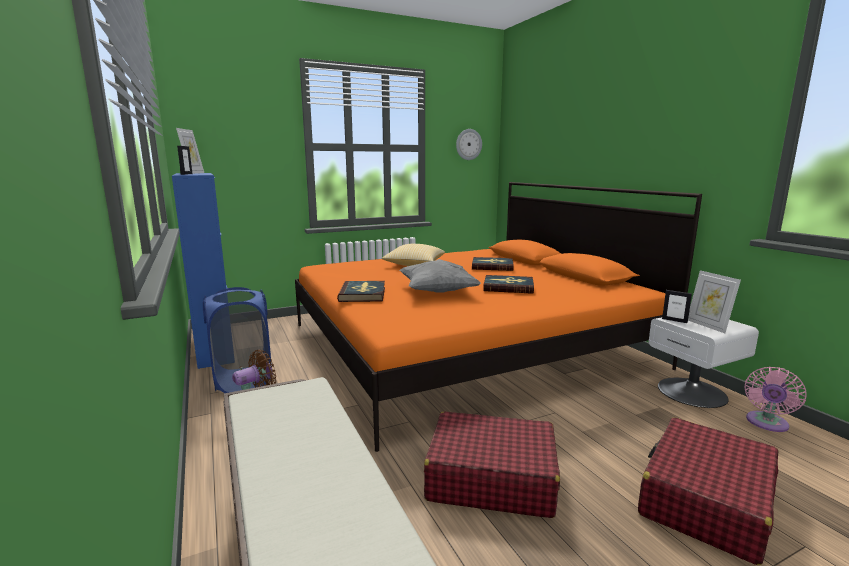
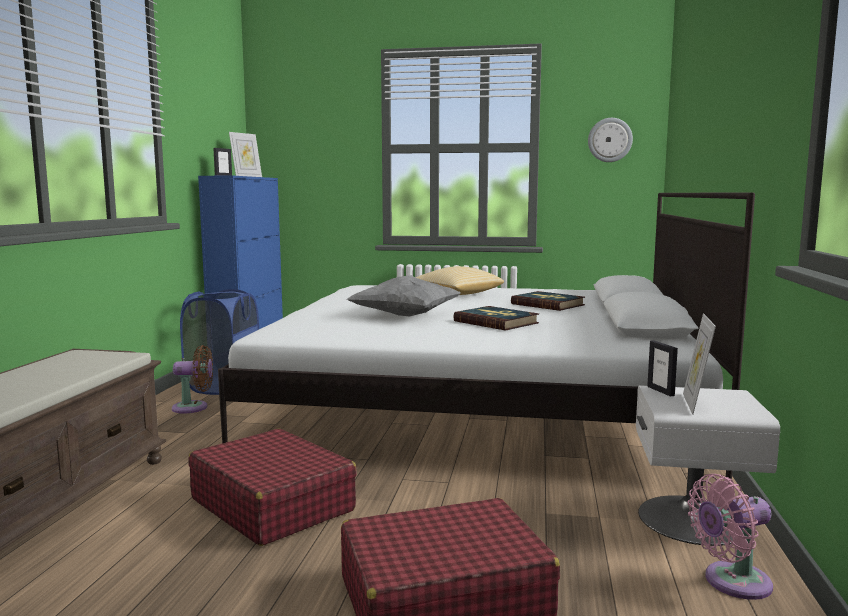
camera: 35 degrees right, 5 degrees down
(363, 294) = (327, 308): book -> none
(465, 345) = (482, 404): orange bed -> white bed

